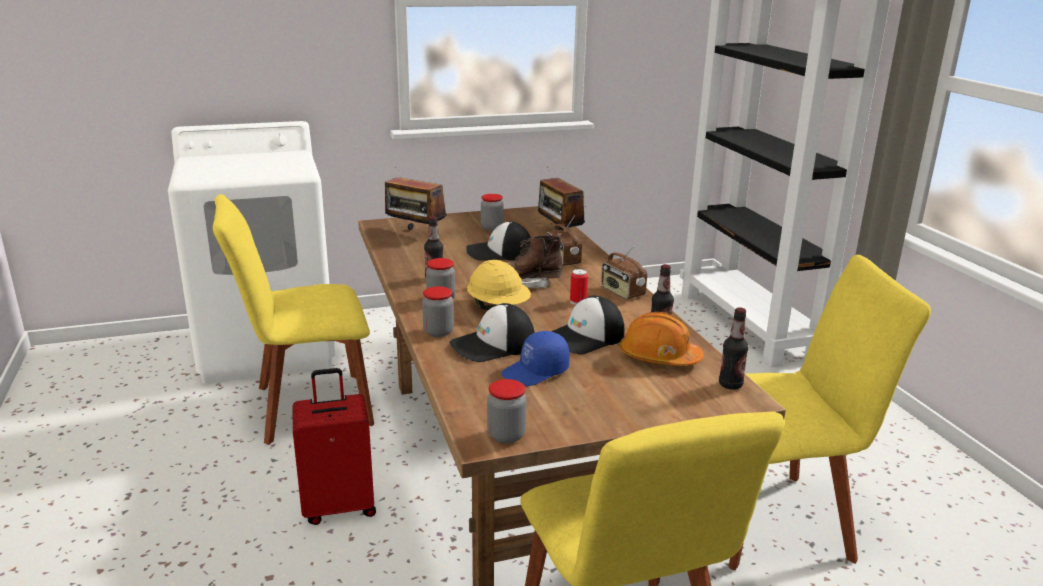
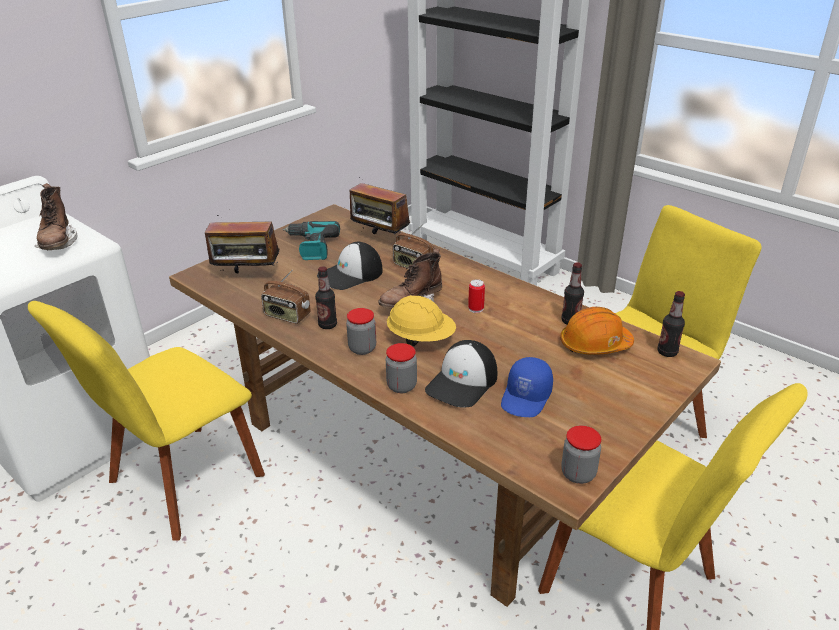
camera: 30 degrees left, 10 degrees up
(279, 167) = (58, 243): none -> brown boot
(339, 506) = (308, 571): red suitcase -> none
(492, 227) = (311, 247): jar -> power drill
(585, 337) = (522, 345): cap -> none
(622, 292) = (497, 286): radio -> radio (287, 316)

